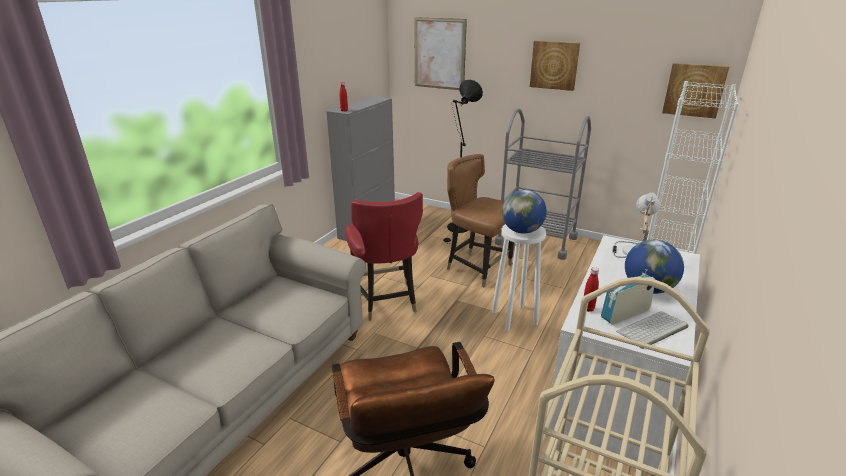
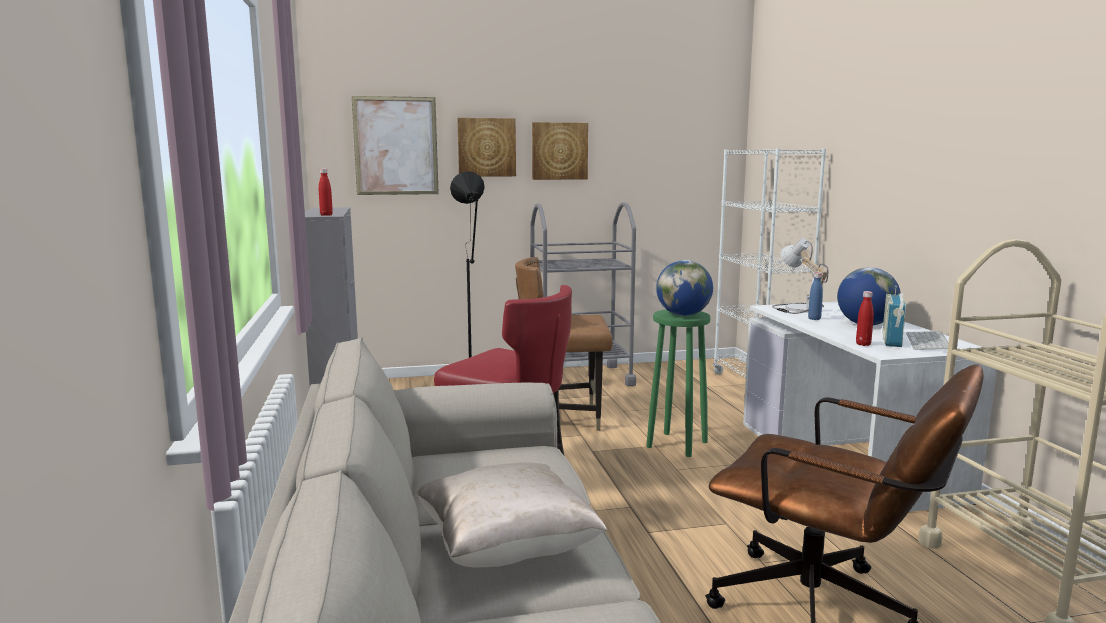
camera: 40 degrees left, 15 degrees down
(217, 350) = (507, 549): none -> beige pillow
(514, 317) = (676, 444): white stool -> green stool
(619, 267) = (814, 319): none -> blue bottle
(694, 90) = (709, 167): picture -> picture (486, 147)

